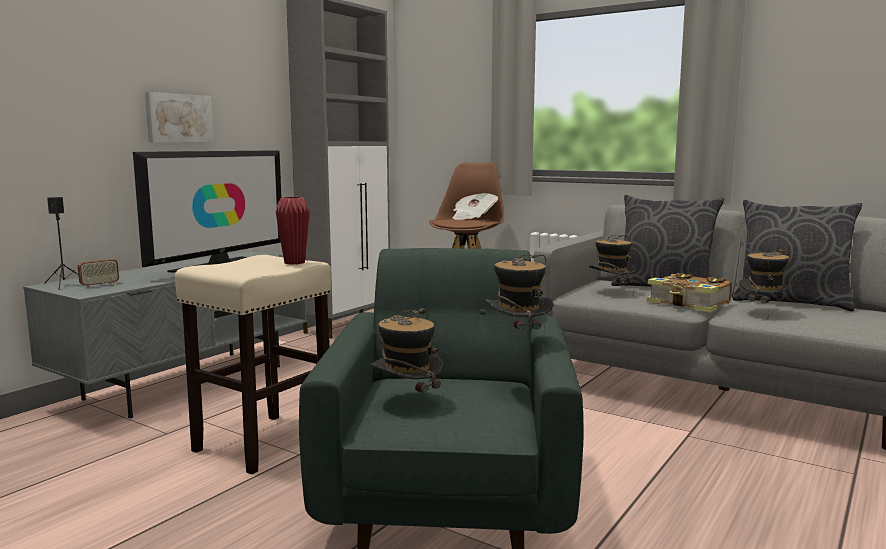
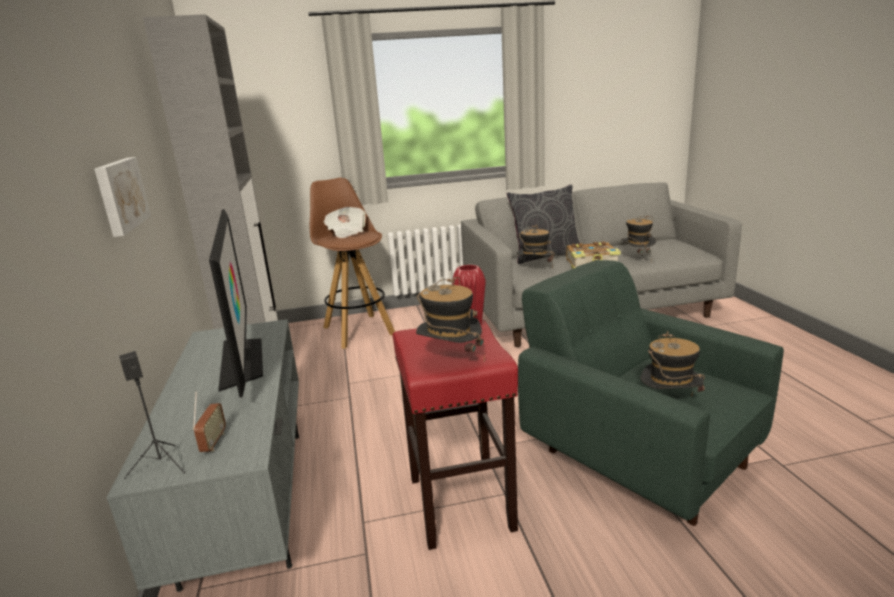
camera: 45 degrees left, 10 degrees up
(263, 443) = (461, 504): beige stool -> red stool
(518, 342) = (677, 330): hat -> hat (451, 361)
(791, 302) = (623, 246): grey pillow -> none

